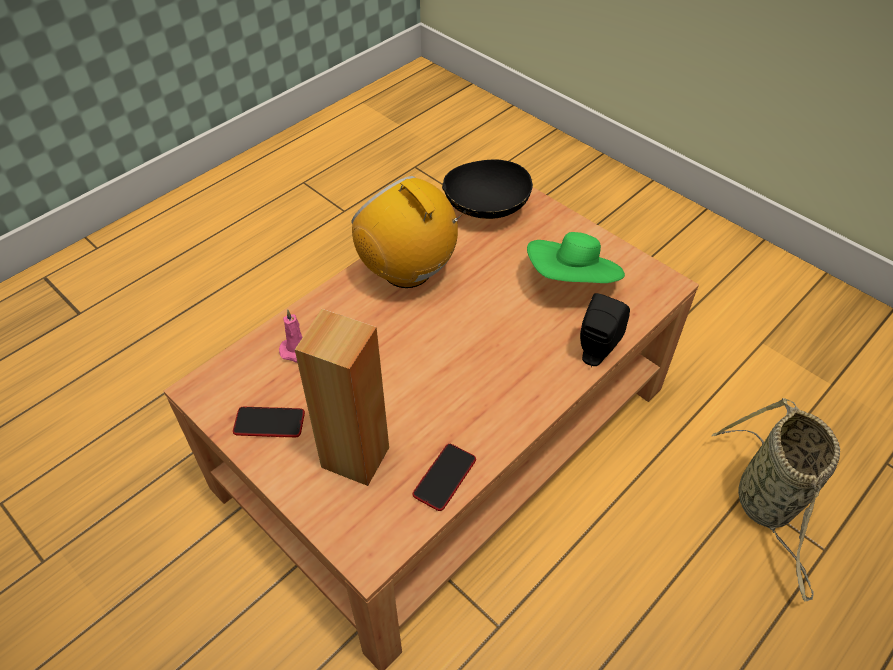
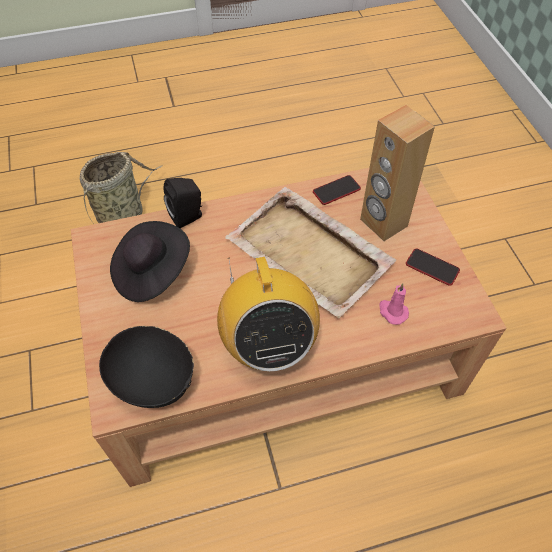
camera: 150 degrees left, 5 degrees up
(424, 373) = (310, 254): none -> beige tray
(573, 281) = (151, 272): green hat -> black hat

